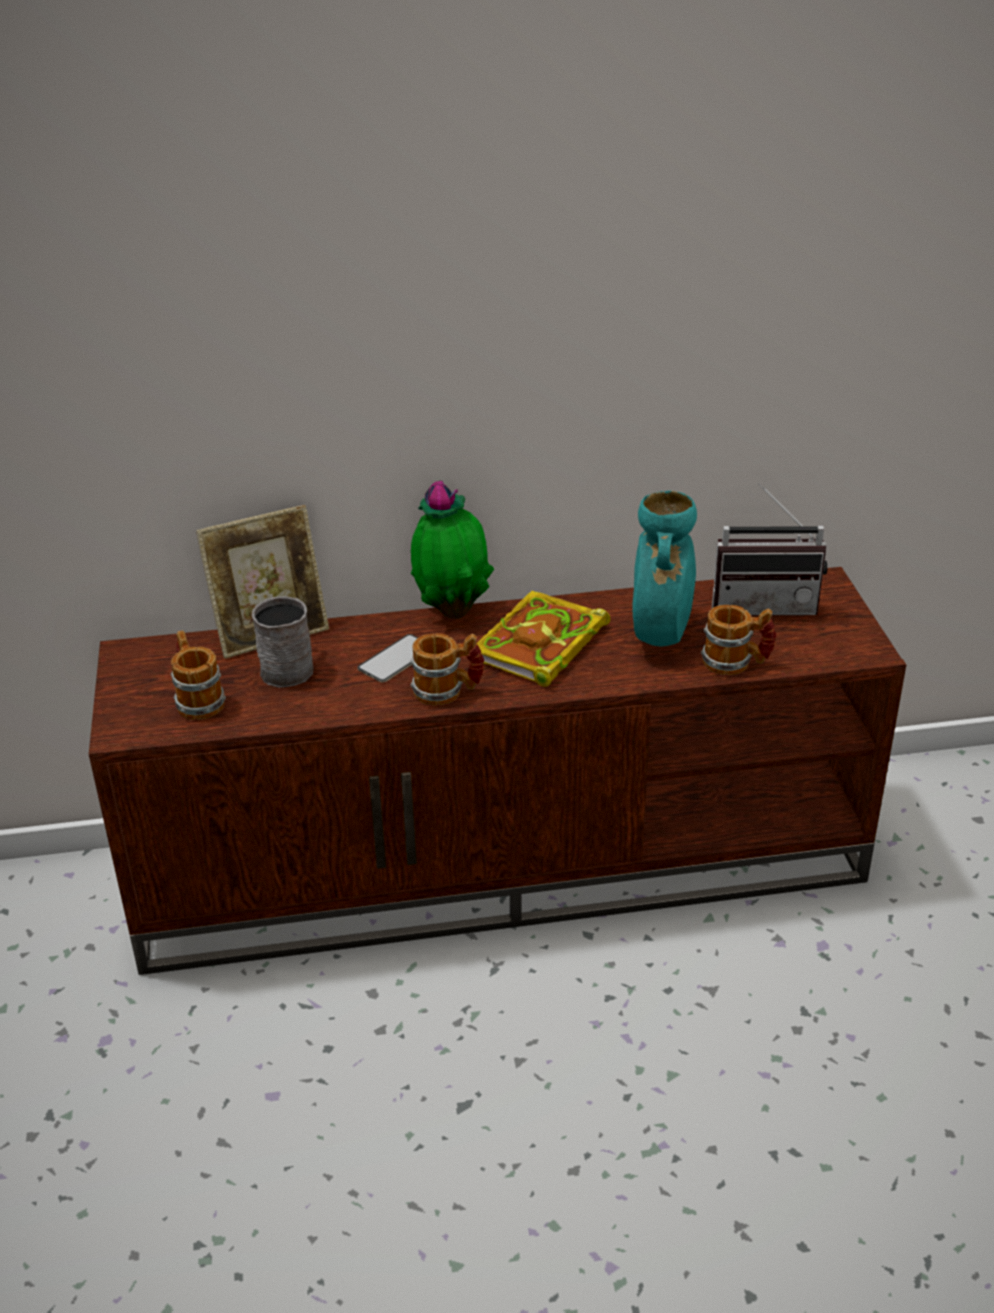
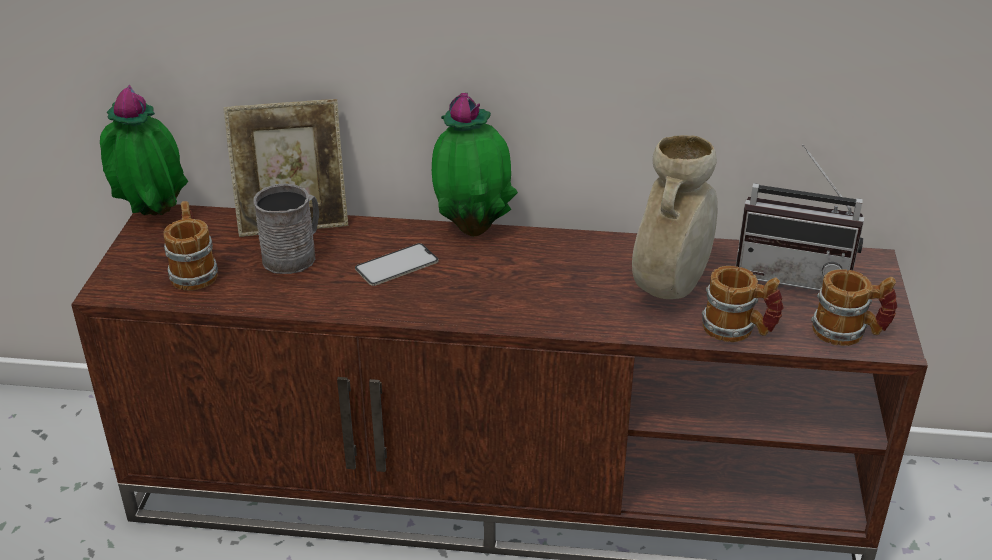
camera: 15 degrees right, 0 degrees up
(123, 655) = (152, 217): none -> potted plant
(448, 691) = (430, 306): mug -> mug (849, 332)
(540, 646) = (542, 277): book -> none
(661, 635) = (671, 287): turquoise vase -> beige vase

